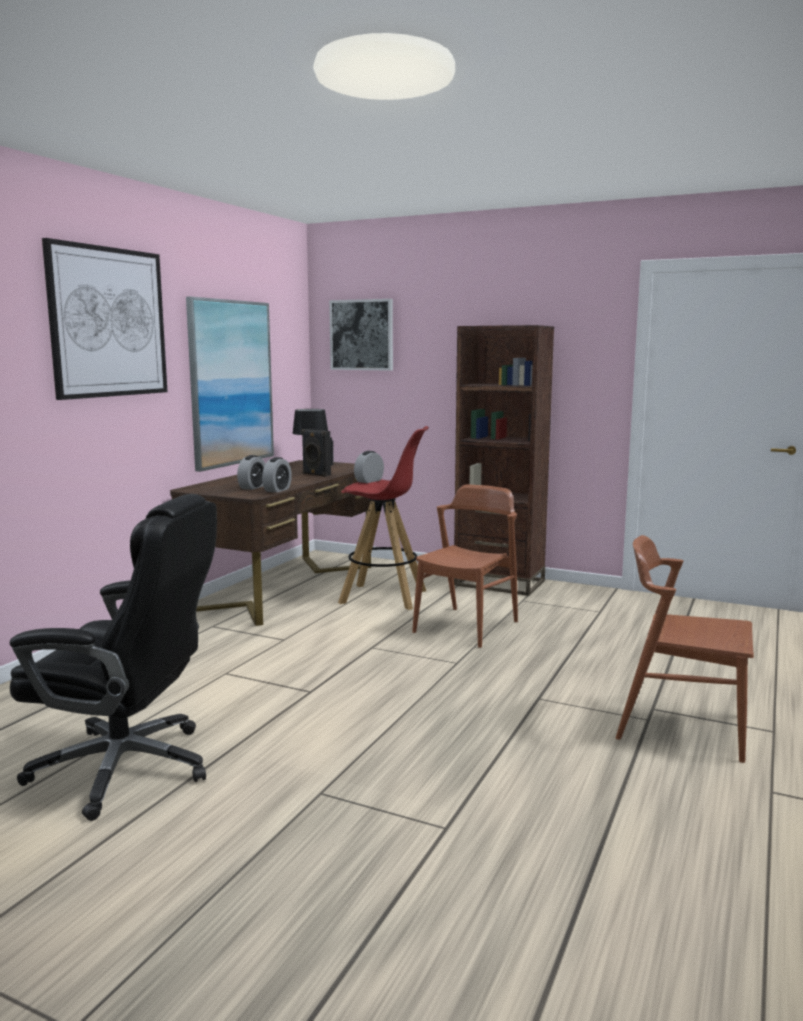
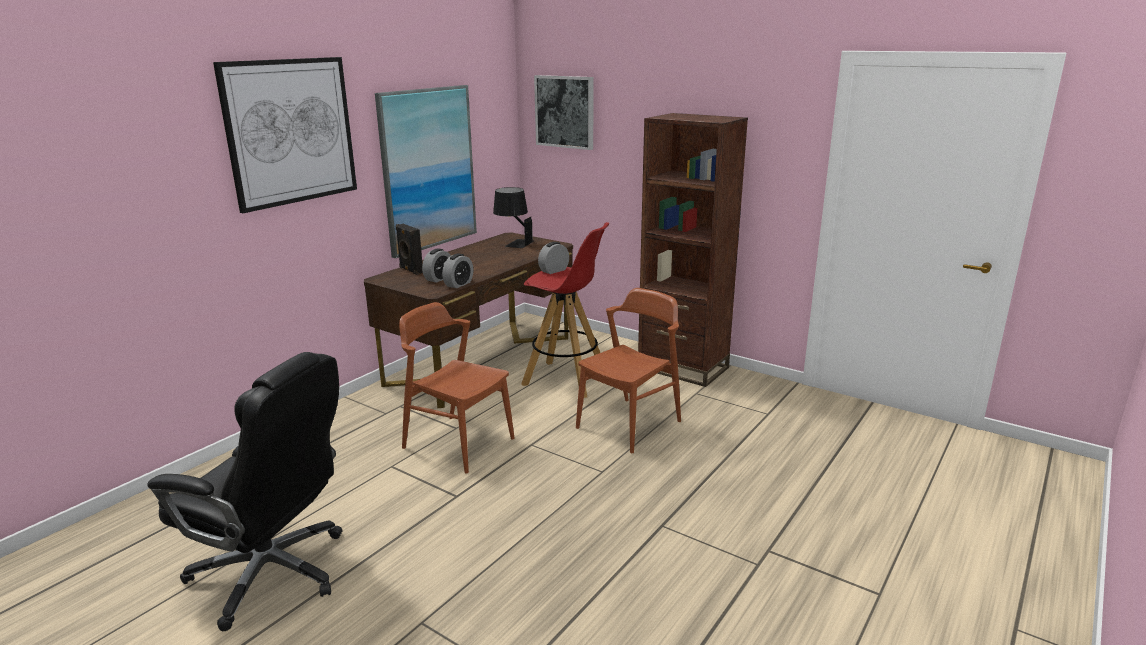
camera: 10 degrees right, 10 degrees up
(315, 474) = (507, 259): black speaker -> black speaker (410, 270)
(681, 727) = (787, 577): brown chair -> brown chair (458, 443)

